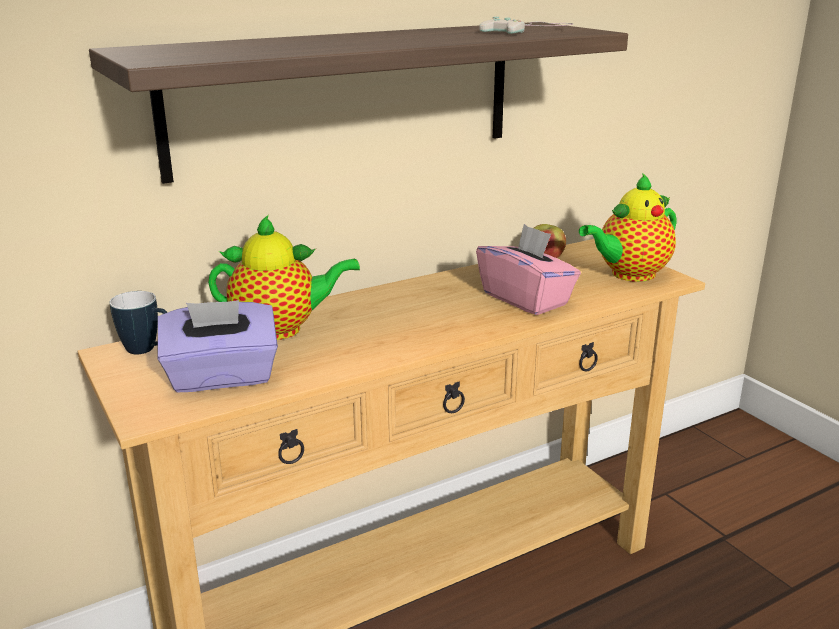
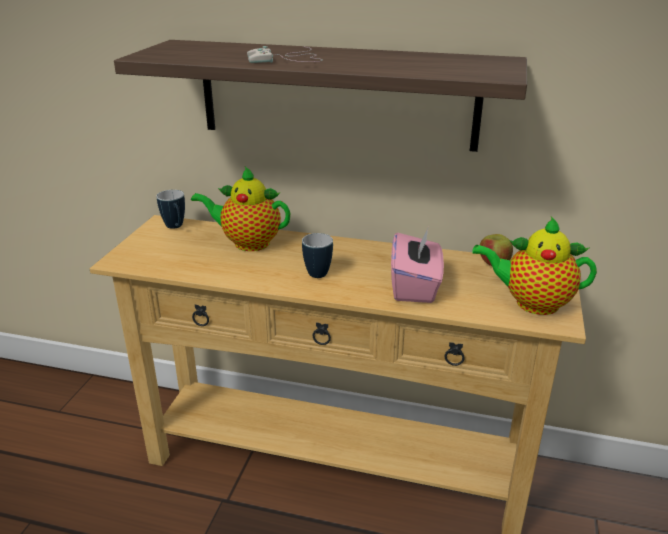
camera: 45 degrees right, 5 degrees up
(222, 377) = (175, 257): purple tissue box -> none
(281, 329) = (247, 243): teapot -> teapot turned 150 degrees clockwise
(413, 324) = (315, 271): none -> mug
(525, 30) = (457, 66): white game controller -> white game controller (288, 60)

